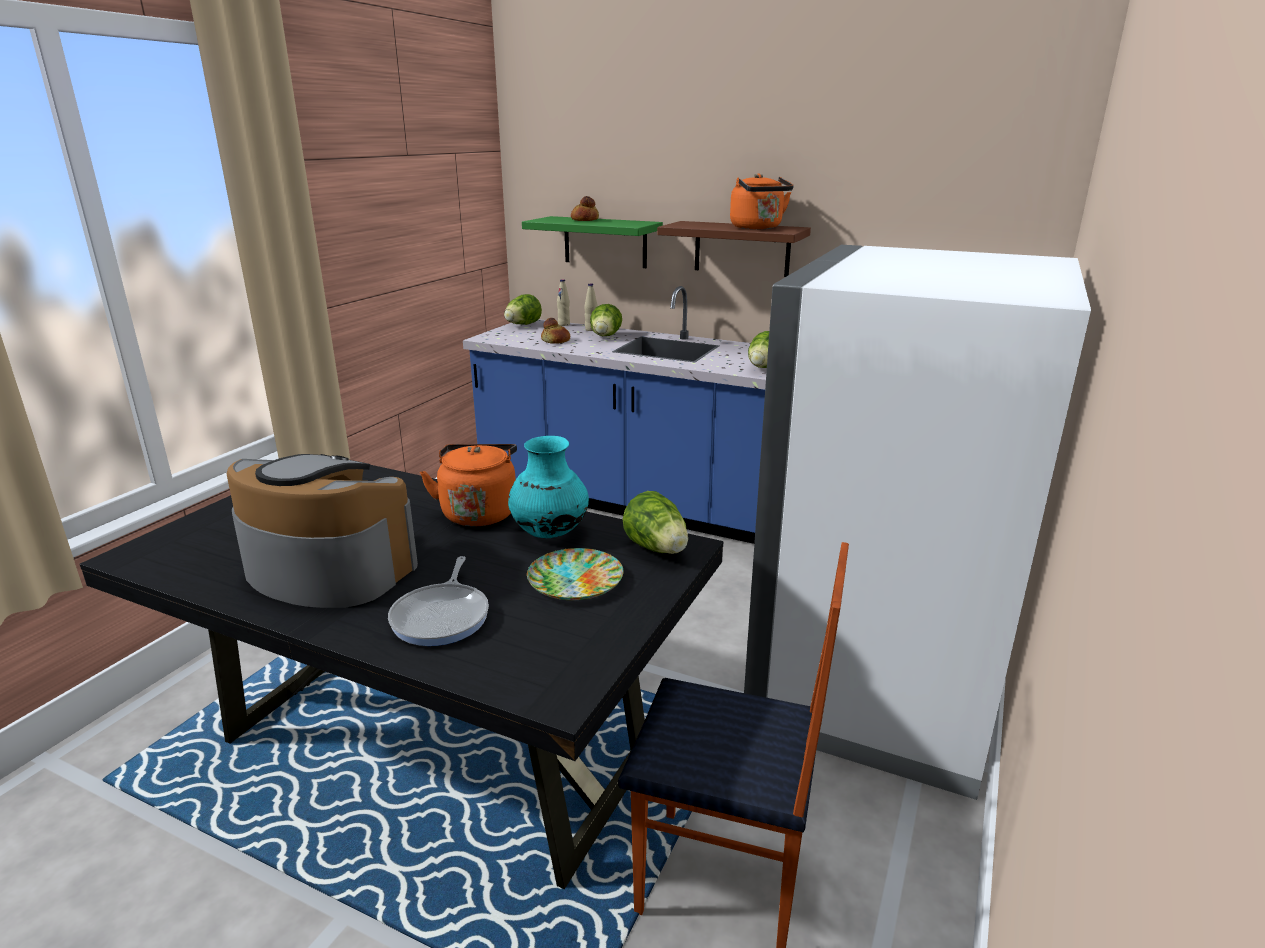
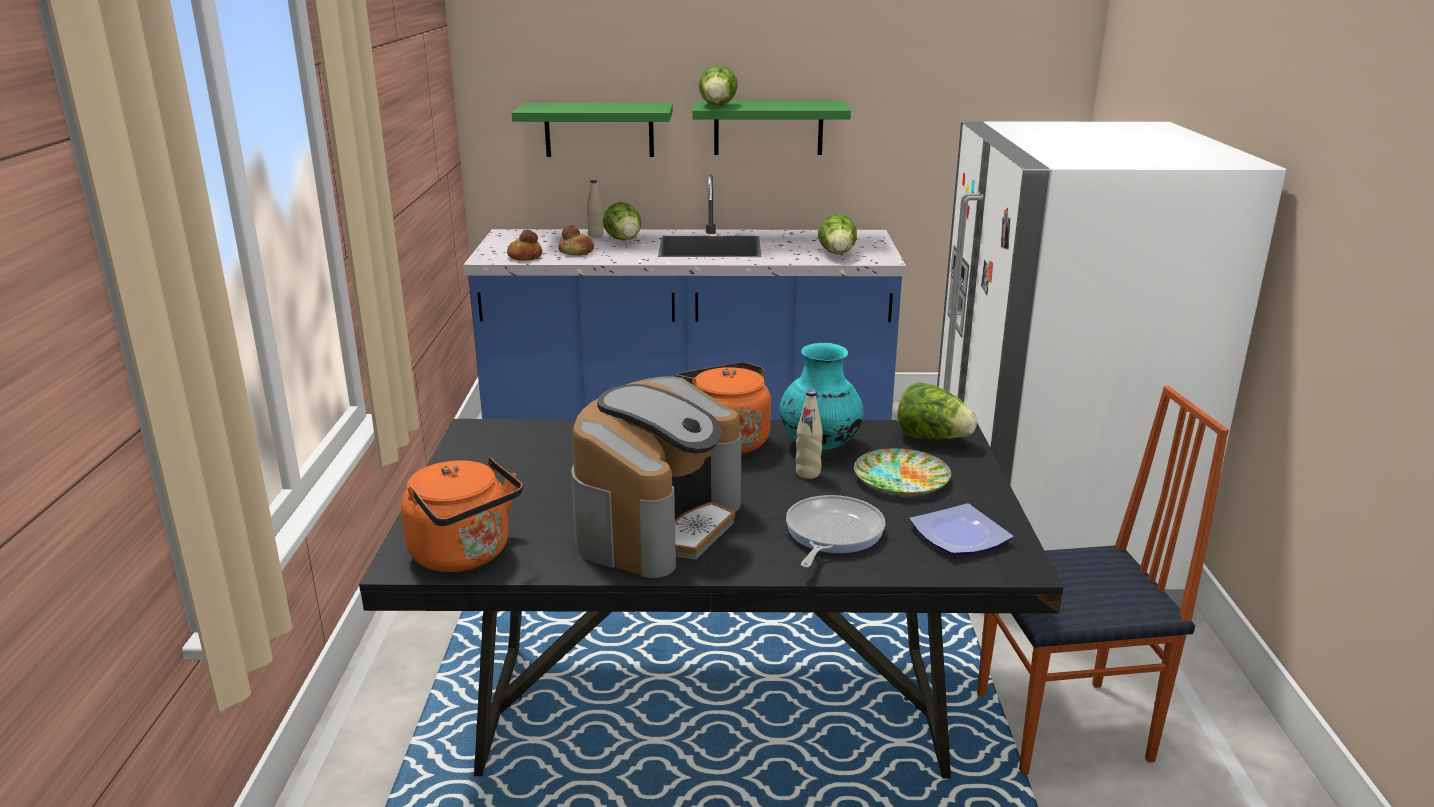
camera: 25 degrees left, 0 degrees up
(327, 570) = (657, 524): coffee machine -> coffee machine turned 120 degrees clockwise
(442, 616) = (831, 534): frying pan -> frying pan turned 135 degrees counterclockwise
(522, 325) = (506, 238): lettuce -> lettuce (718, 106)
(547, 651) = (959, 537): none -> plate
(564, 324) = (554, 232): beige bottle -> beige bottle (808, 473)
(584, 220) = (581, 105): bread -> bread (524, 256)
(742, 249) = (768, 127): brown shelf -> green shelf
(758, 228) = (799, 105): orange kettle -> orange kettle (465, 555)

